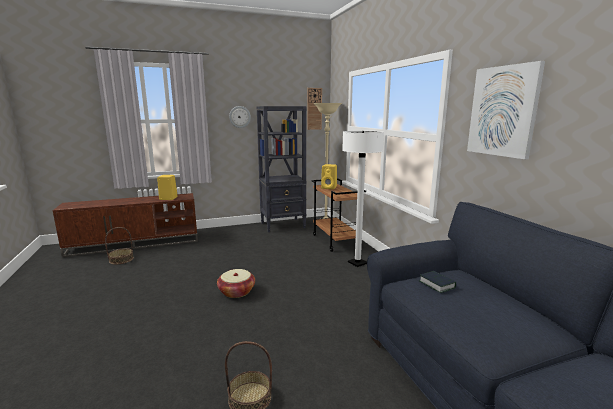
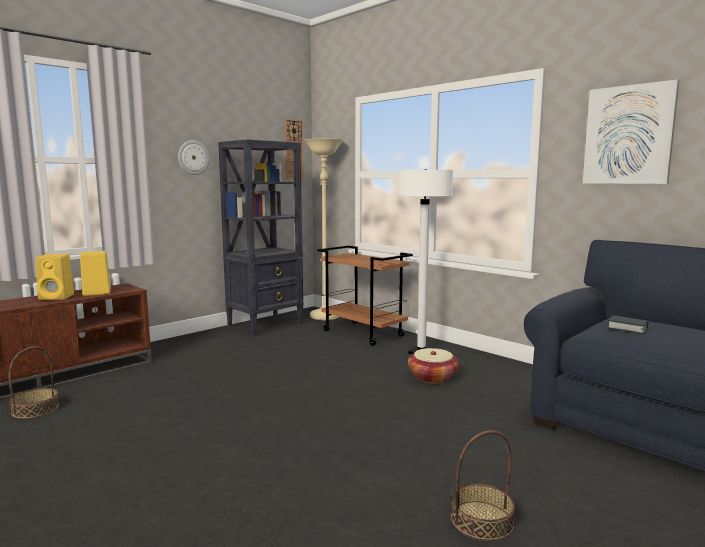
camera: 25 degrees left, 5 degrees down
(236, 292) = (304, 412): basket -> basket (432, 377)
(329, 187) = (348, 257): yellow speaker -> yellow speaker (58, 297)

